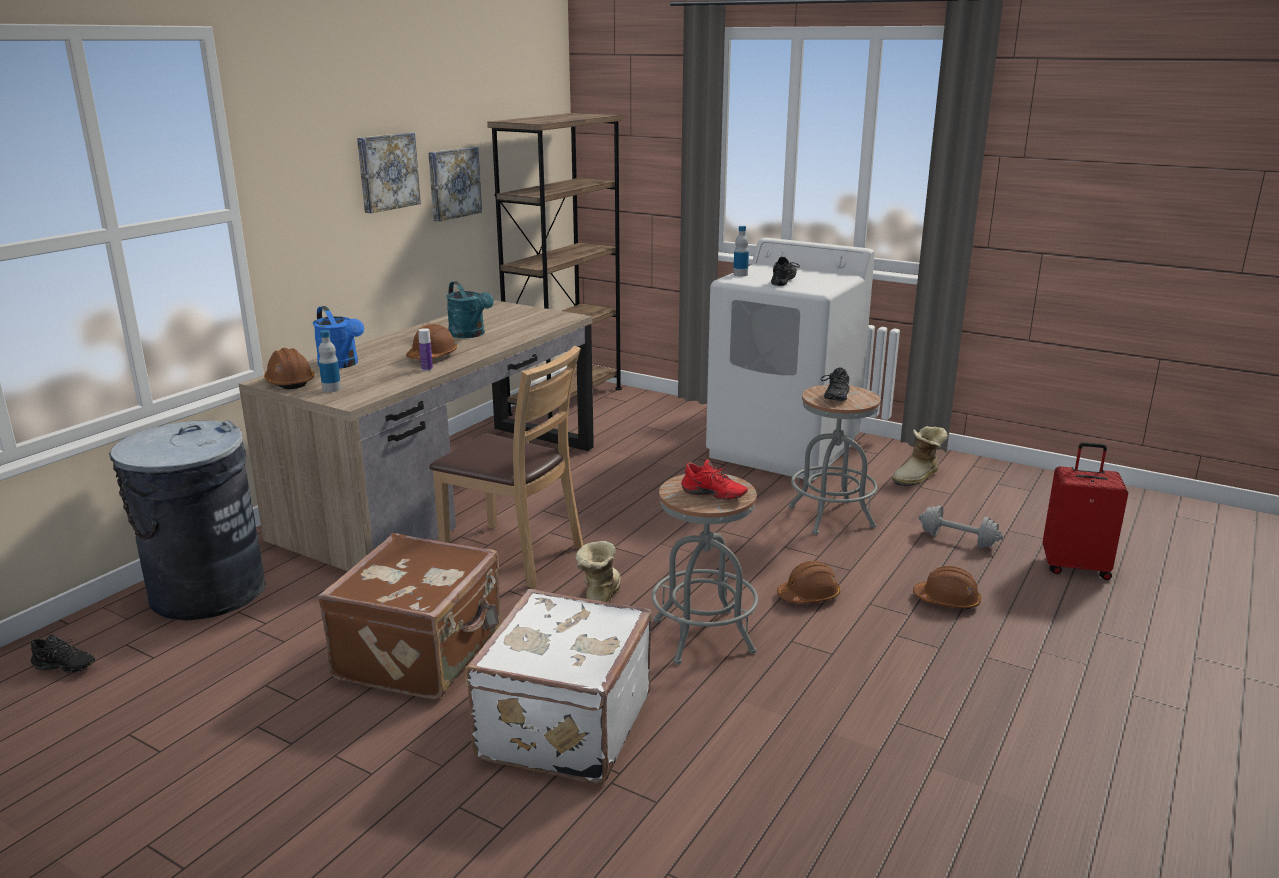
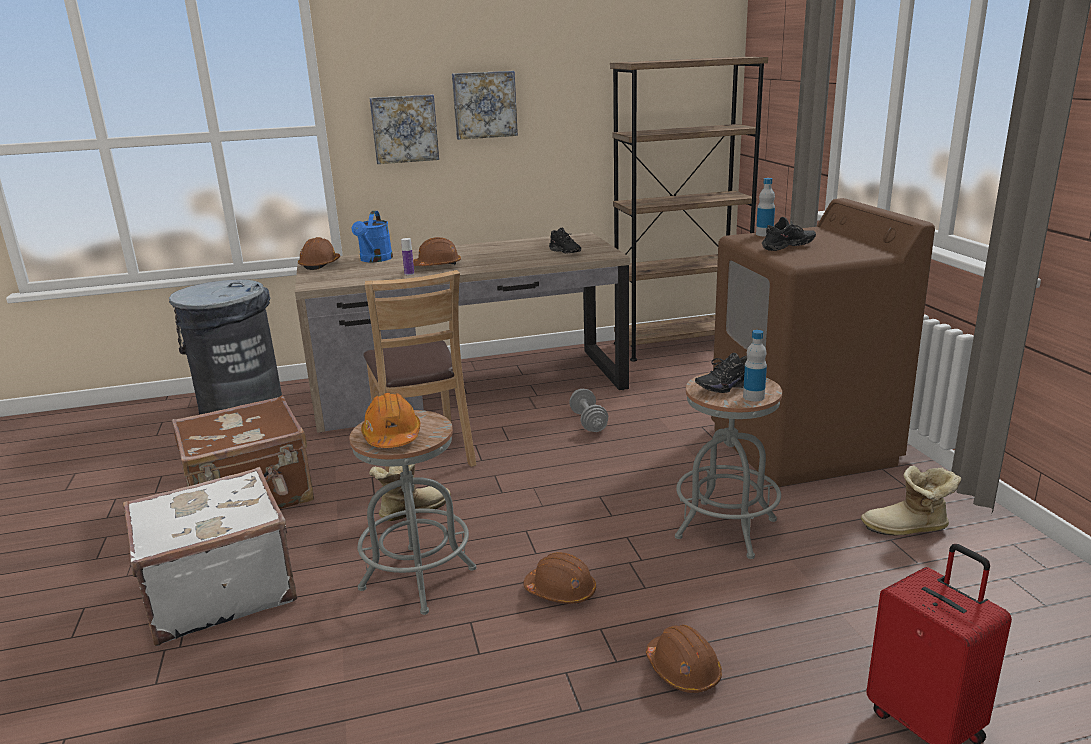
camera: 45 degrees right, 0 degrees up
(63, 669) = (120, 424): black shoe -> black shoe (563, 253)
(331, 389) = (326, 274): bottle -> bottle (753, 397)
(453, 183) = (566, 119): picture -> picture (404, 129)
(470, 334) = (502, 255): turquoise watering can -> none
(713, 496) = (392, 436): red shoe -> orange hard hat
(783, 450) = (802, 446): white washing machine -> brown washing machine
(958, 540) = (823, 616): grey dumbbell -> grey dumbbell (588, 422)

